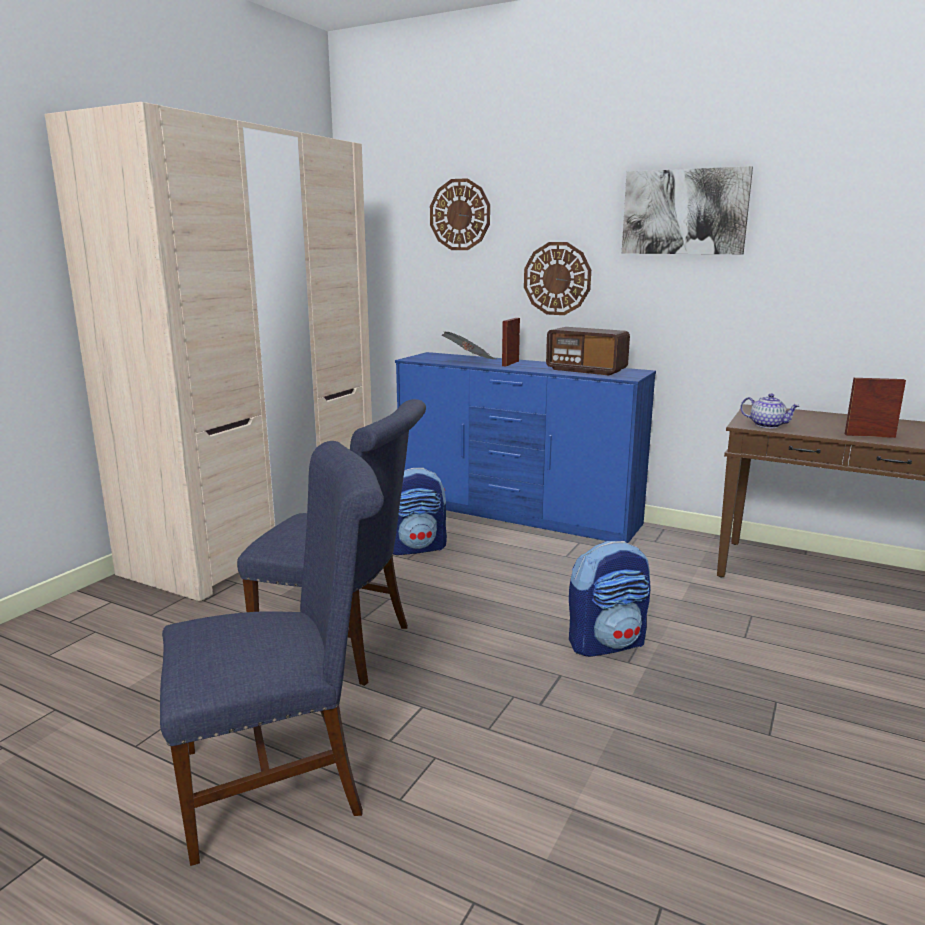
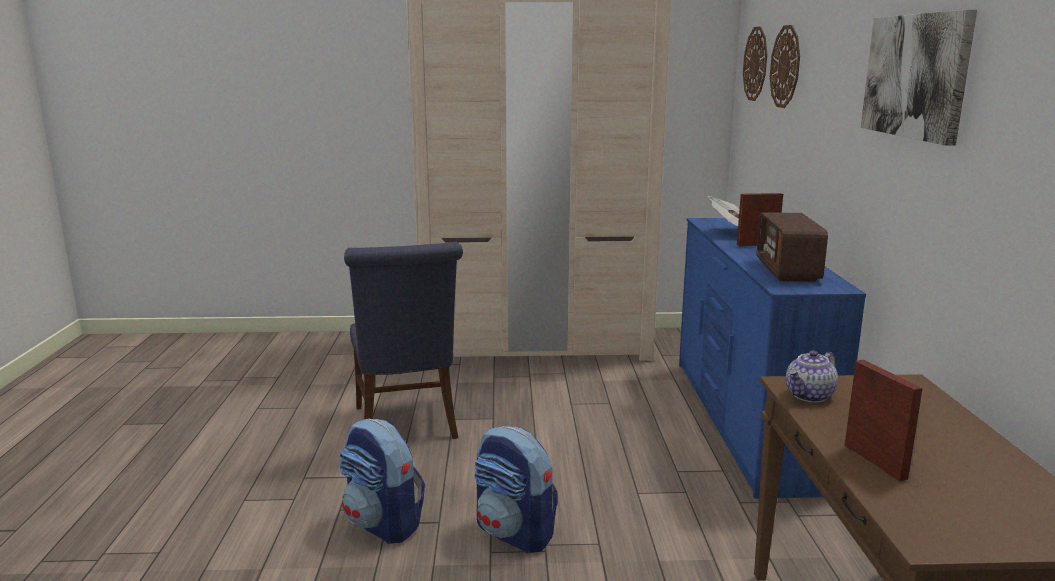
camera: 60 degrees right, 0 degrees up
(284, 778) = (248, 457): blue chair -> none
(416, 548) = (596, 401): backpack -> backpack (384, 524)
(557, 278) = (827, 152): wall clock -> wall clock (756, 64)
(767, 425) = (810, 396): teapot -> teapot turned 45 degrees clockwise

